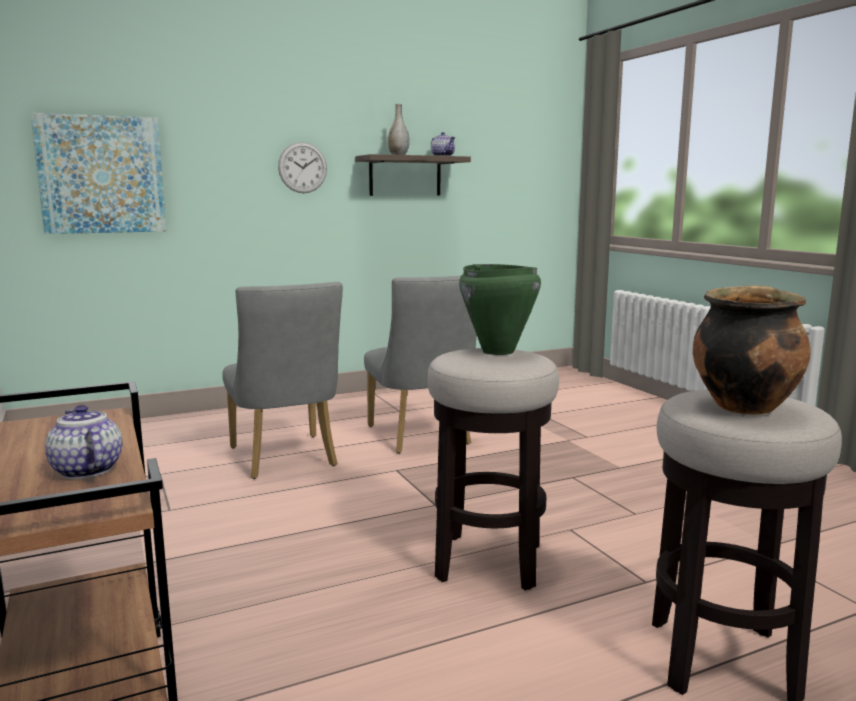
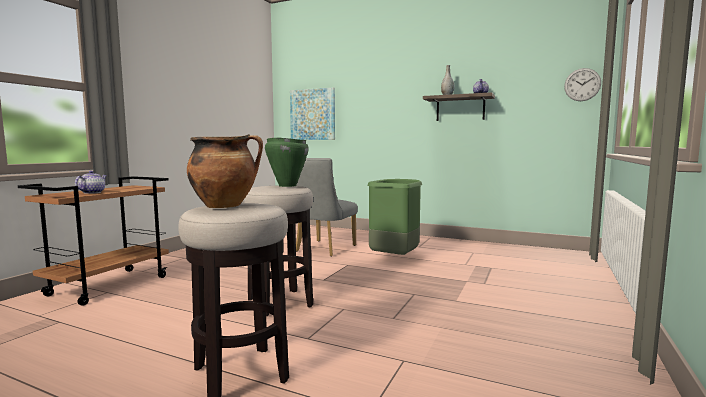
camera: 50 degrees right, 5 degrees down
(302, 167) = (399, 106): wall clock -> wall clock (582, 84)
(422, 438) = (395, 258): grey chair -> green trash can

